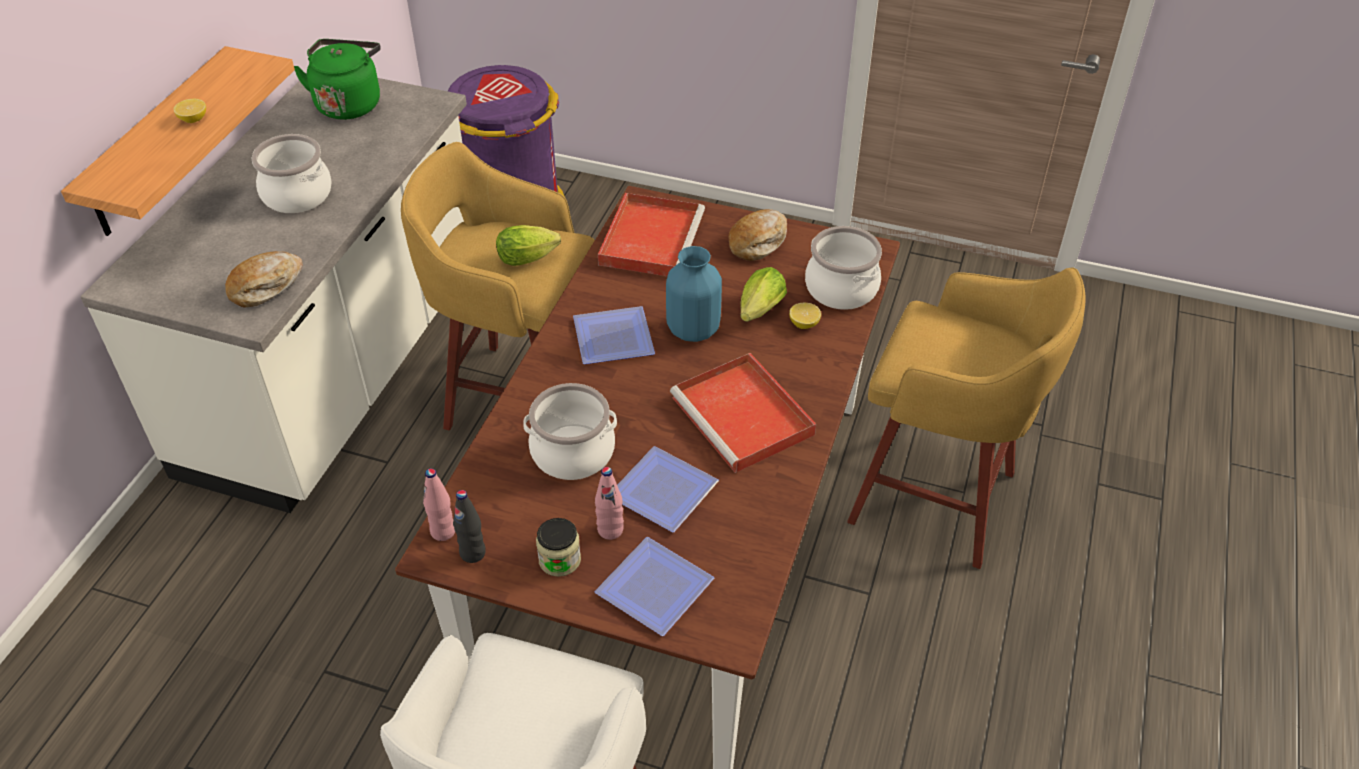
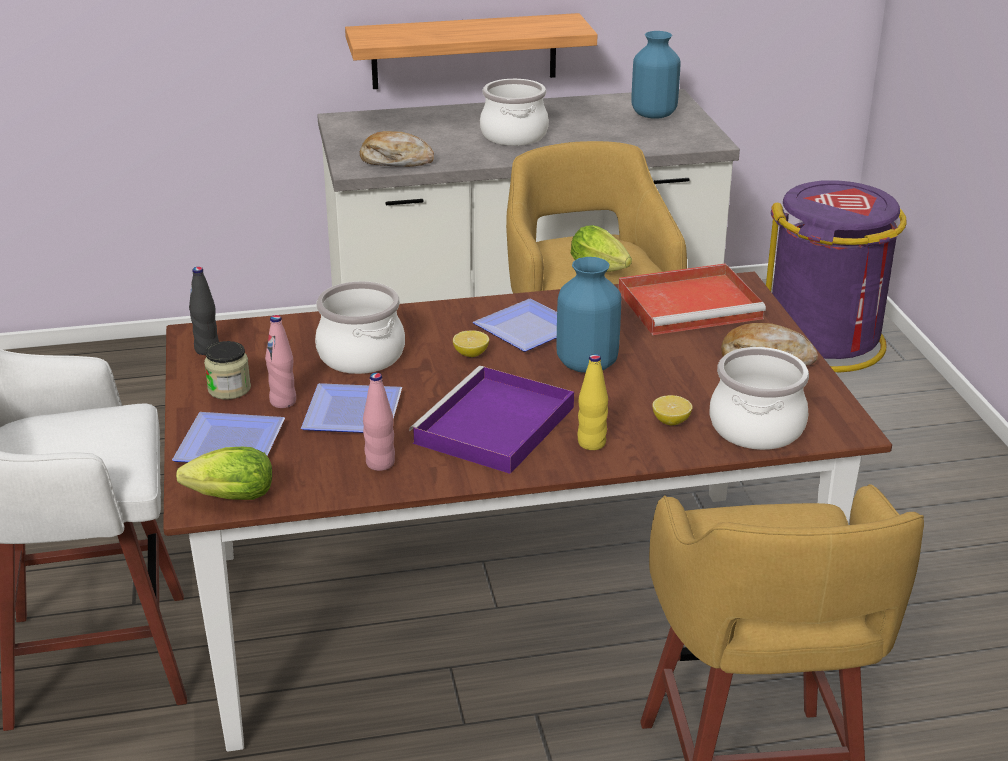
camera: 60 degrees right, 15 degrees down
(193, 120) = (474, 31): lemon -> lemon (471, 354)
(349, 103) = (654, 114): green kettle -> blue vase
(443, 531) = (221, 330): pink bottle -> pink bottle (380, 463)
(745, 417) = (494, 427): red tray -> purple tray
(758, 312) = (656, 391): lettuce -> lettuce (226, 498)
(804, 376) = (591, 443): none -> yellow bottle

